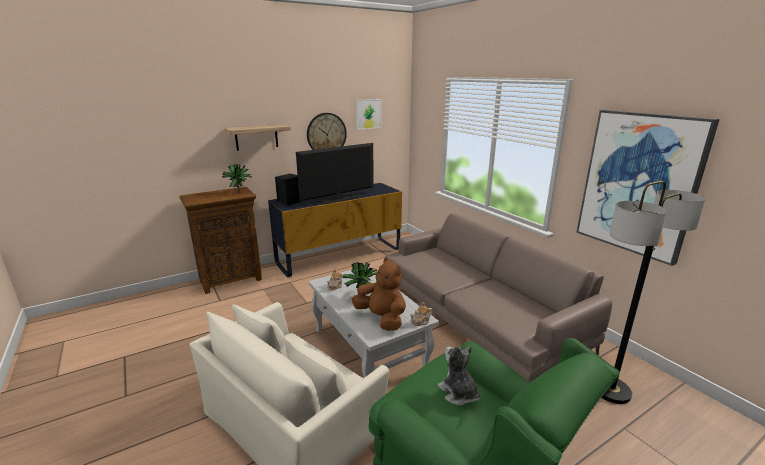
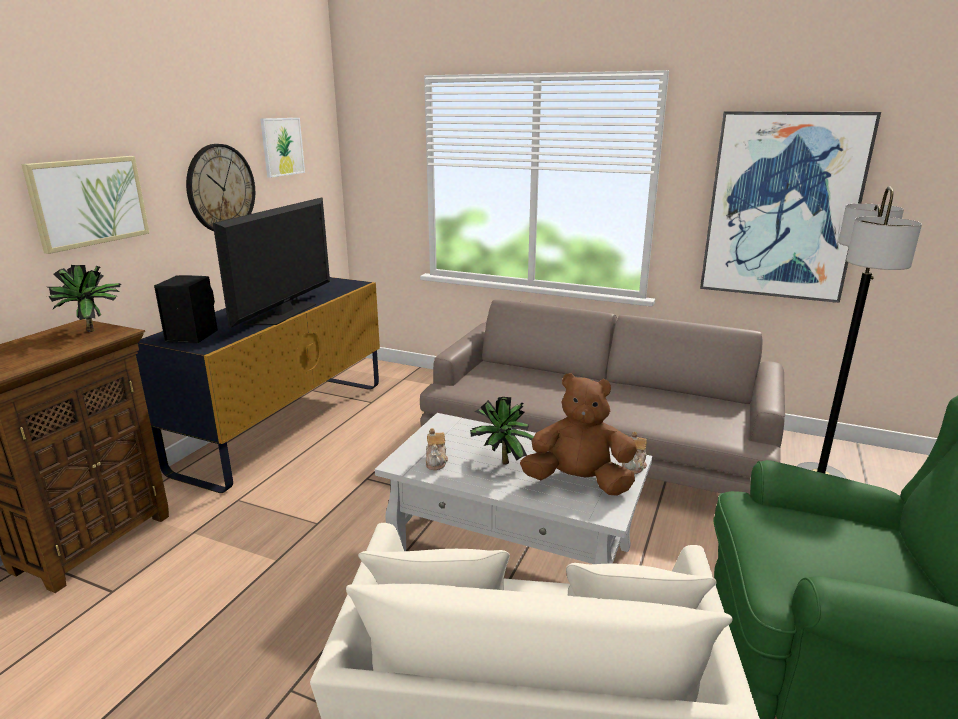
camera: 35 degrees left, 0 degrees up
(256, 137) = (89, 202): shelf -> picture
(458, 393) = (827, 535): plush toy -> none

